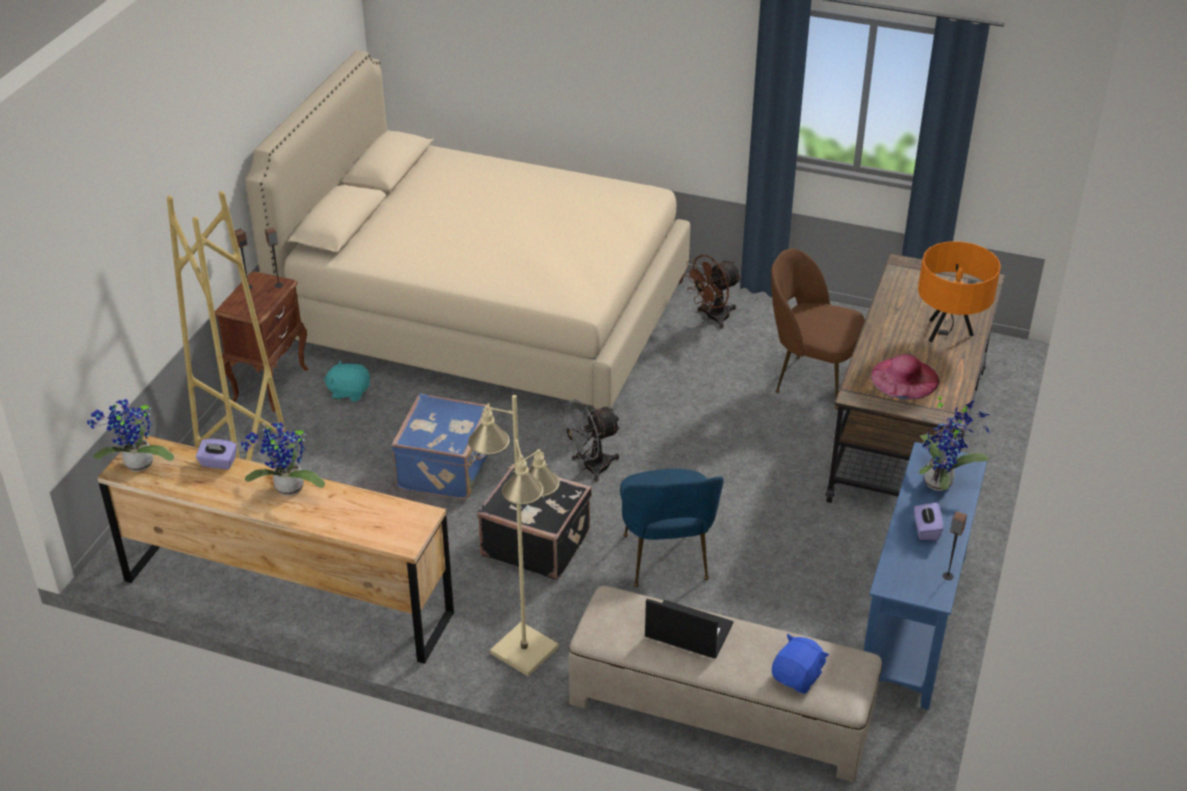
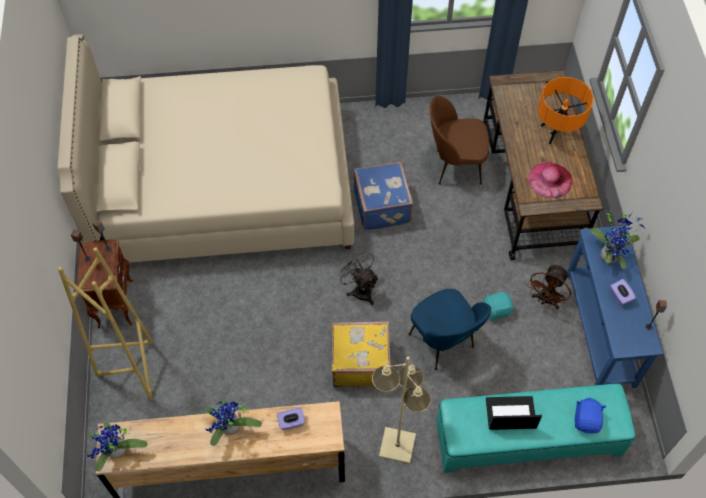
camera: 25 degrees left, 20 degrees up
(218, 463) = (170, 426): purple tissue box -> purple tissue box (291, 422)
(349, 392) = (172, 288): turquoise plush toy -> turquoise plush toy (495, 310)
(447, 469) = (272, 326): blue suitcase -> blue suitcase (383, 206)
(536, 543) = (359, 362): black suitcase -> yellow suitcase
(589, 467) = (359, 289): grey fan -> grey fan turned 105 degrees clockwise
(712, 318) = (369, 136): brown fan -> brown fan (545, 300)
(719, 709) = (527, 438): beige bench -> turquoise bench

